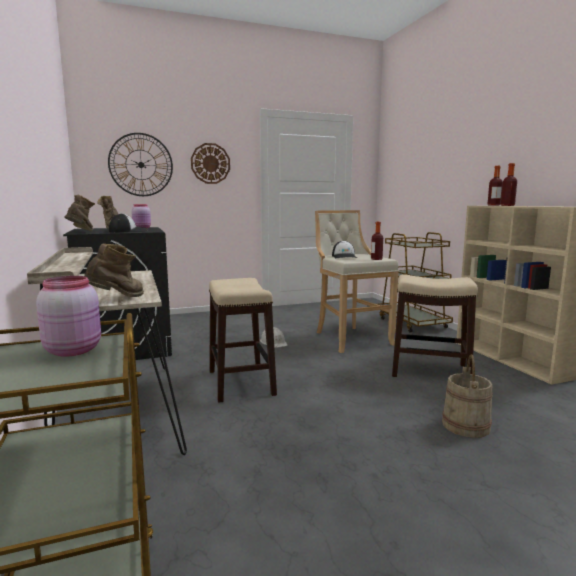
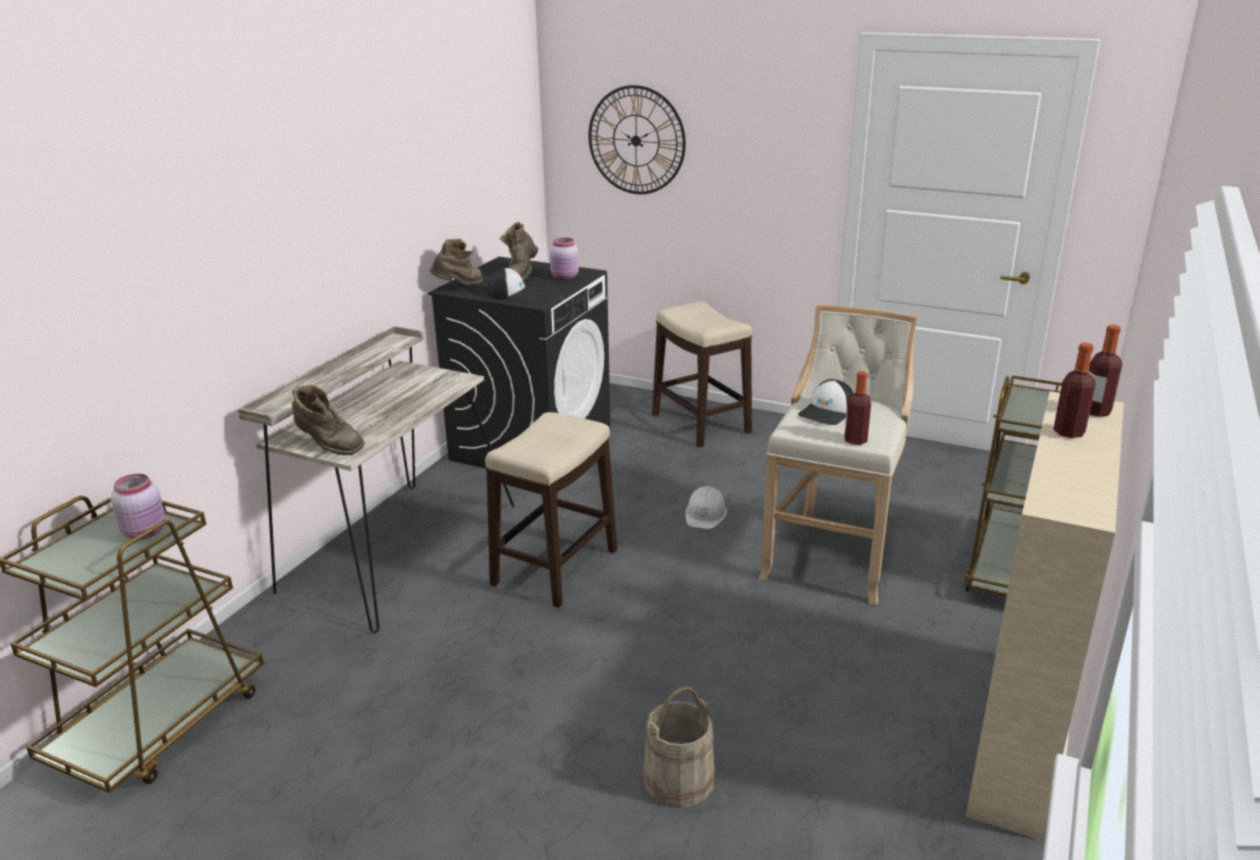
camera: 45 degrees right, 15 degrees up
(117, 299) = (328, 446): brown boot -> brown boot turned 45 degrees clockwise
(210, 163) = (751, 143): wall clock -> none
(430, 370) = (823, 680): stool -> stool (701, 424)

